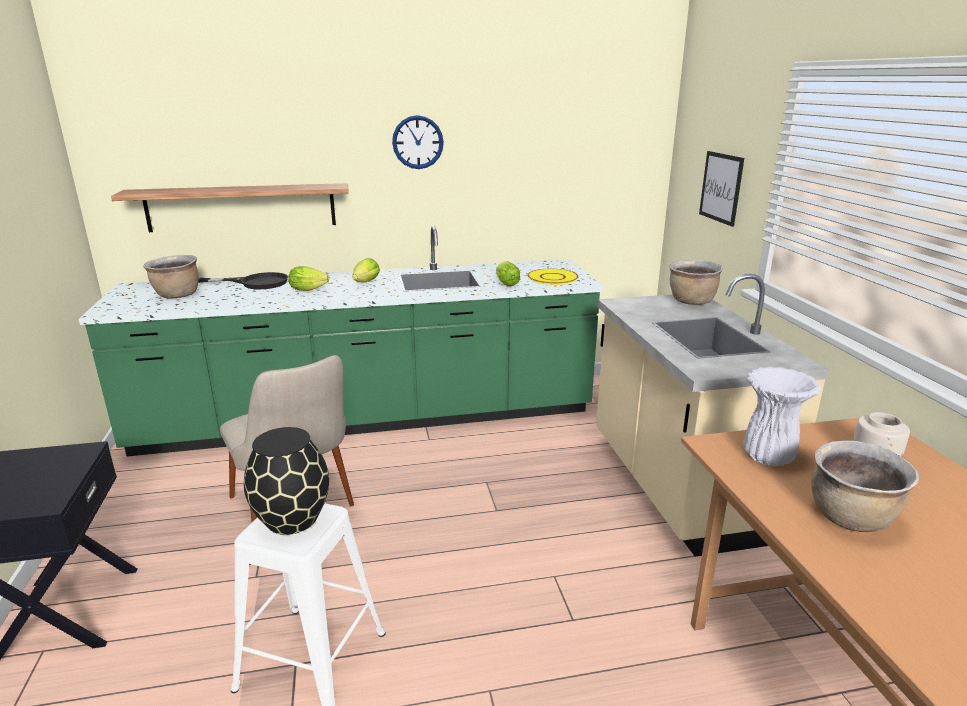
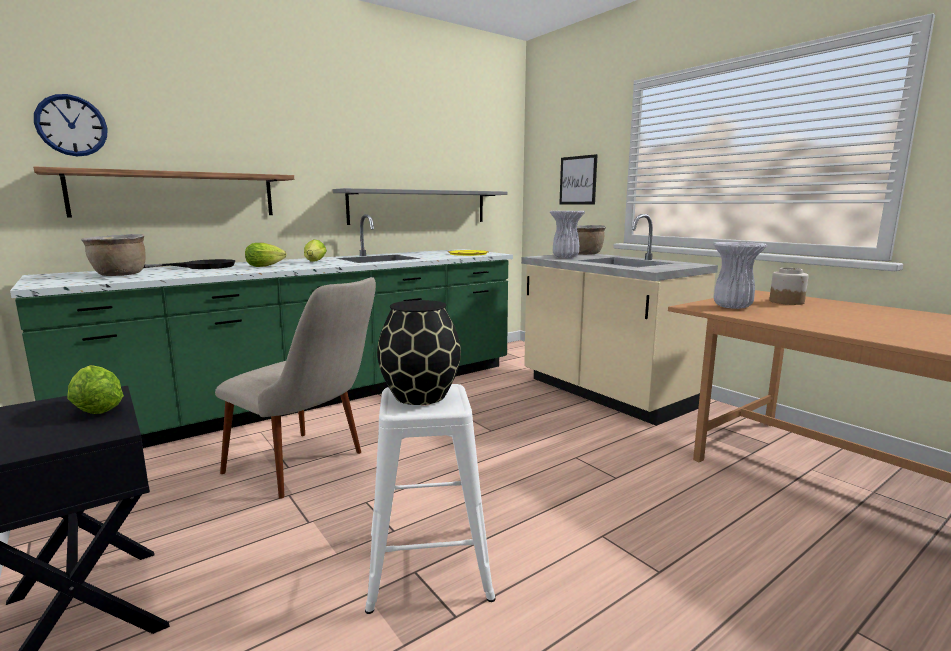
camera: 25 degrees left, 10 degrees down
(417, 142) = (344, 144): wall clock -> wall clock (71, 125)
(505, 283) = (437, 256): lettuce -> lettuce (96, 408)
(512, 209) = (419, 207): none -> grey shelf
(649, 309) = (565, 257): none -> white vase
(851, 519) = (819, 318): brown cooking pot -> none

